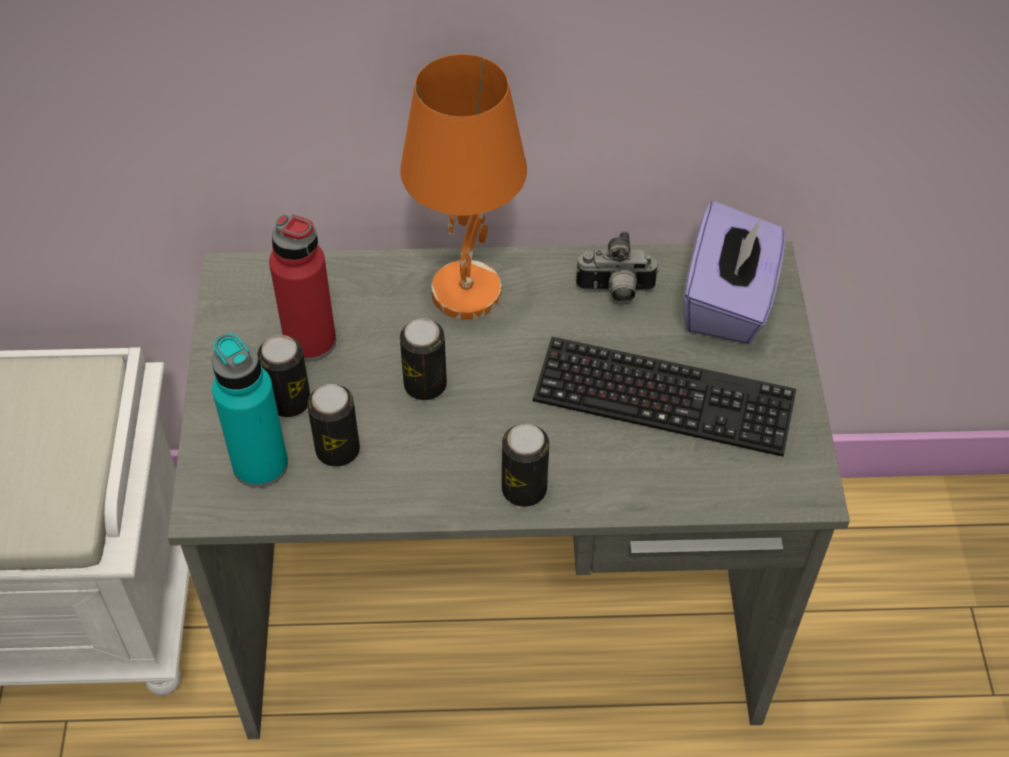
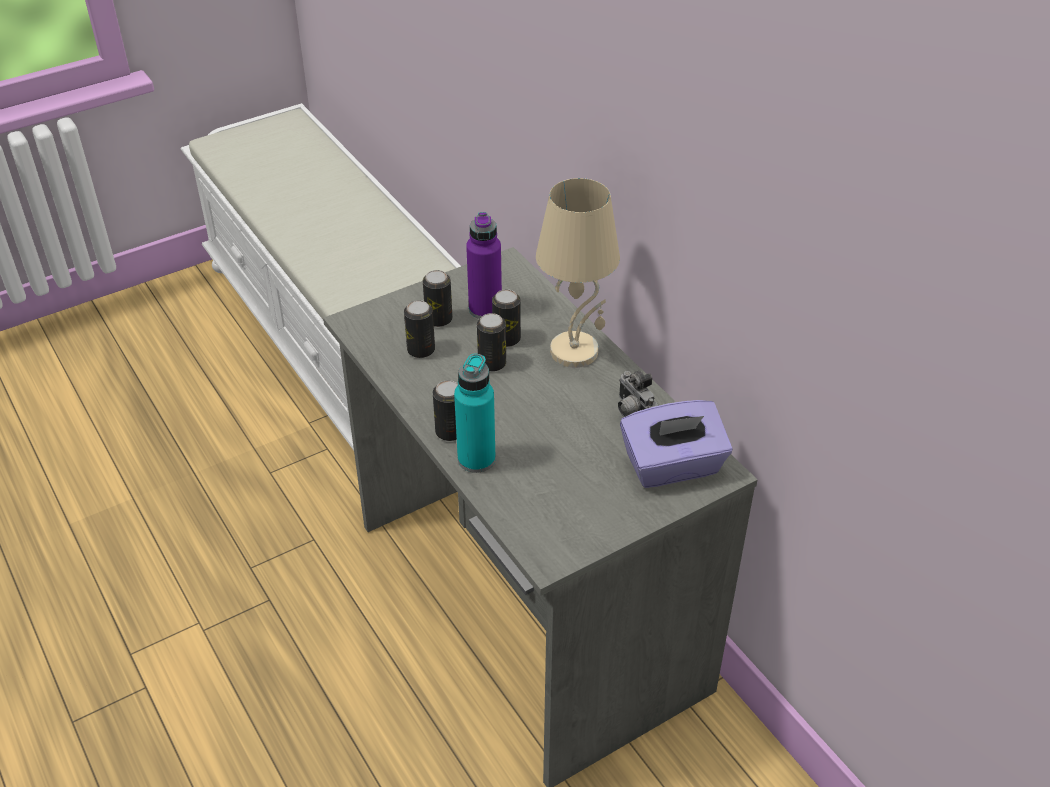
camera: 60 degrees right, 10 degrees down
(260, 465) = (390, 327): turquoise bottle -> turquoise bottle (476, 459)
(310, 342) = (485, 309): red bottle -> purple bottle
(389, 348) = (506, 339): none -> can
(466, 290) = (575, 351): orange table lamp -> beige table lamp
(663, 399) = (565, 466): keyboard -> none

